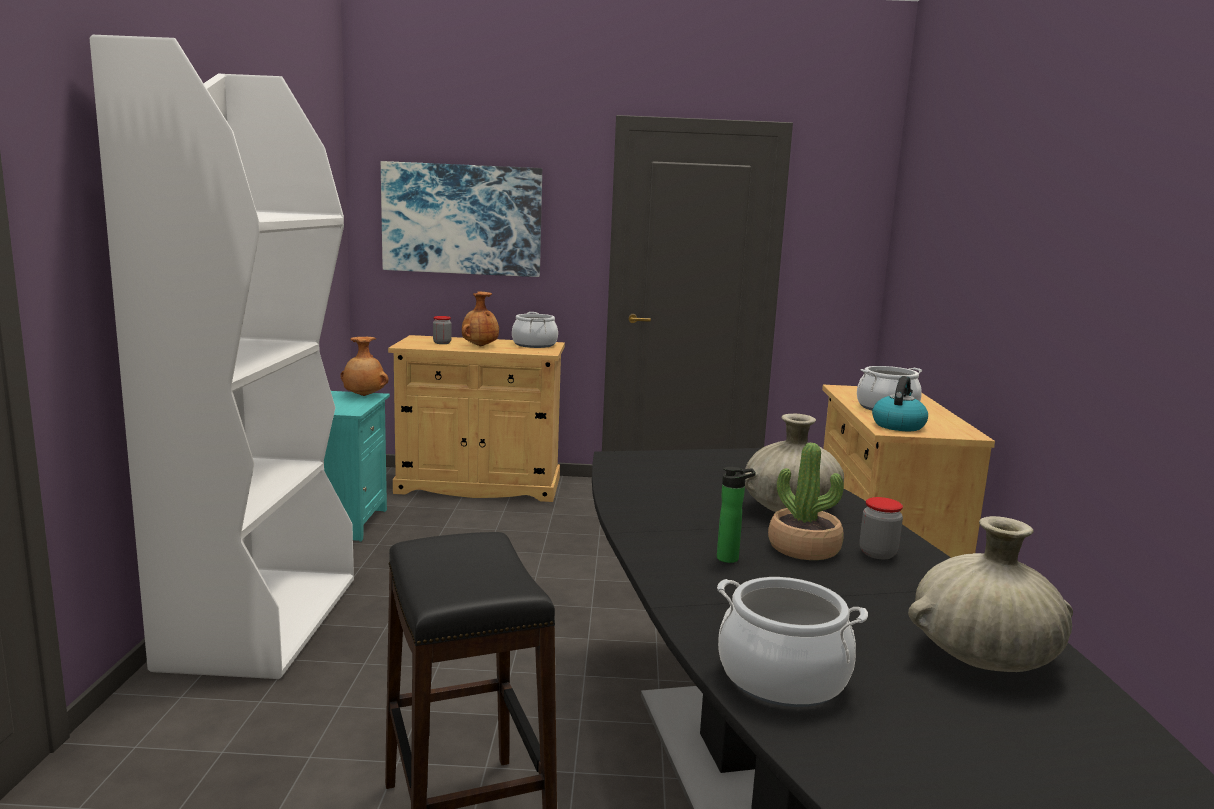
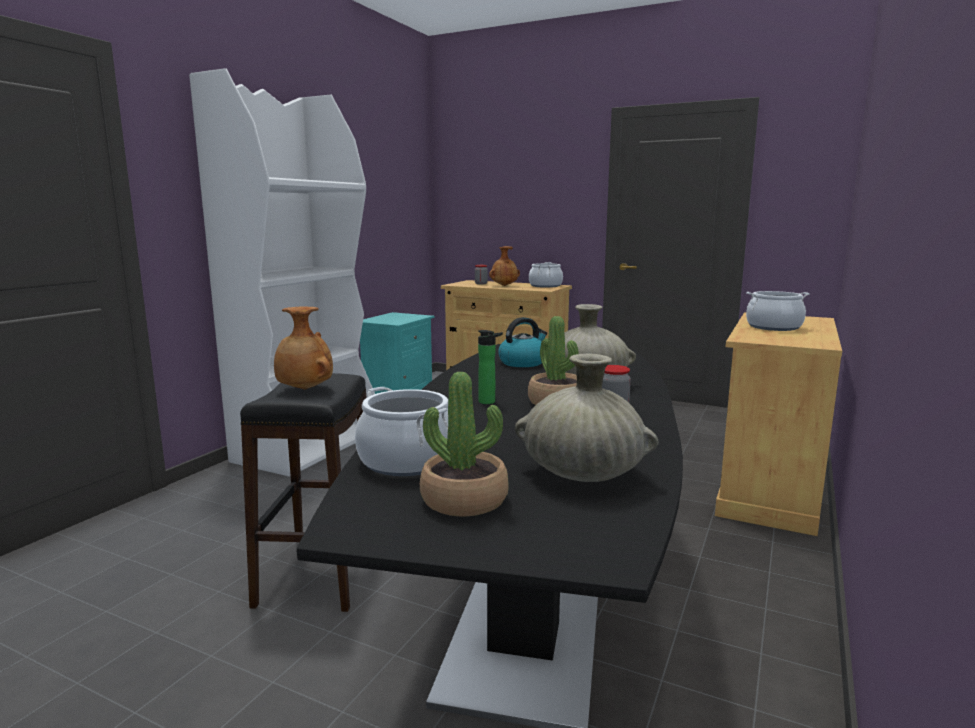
camera: 25 degrees right, 0 degrees up
(364, 396) = (416, 316): brown vase -> brown vase (304, 389)
(462, 219) = (502, 196): picture -> none
(898, 425) = (760, 337): kettle -> kettle (523, 362)
(931, 726) = (464, 500): none -> potted plant

